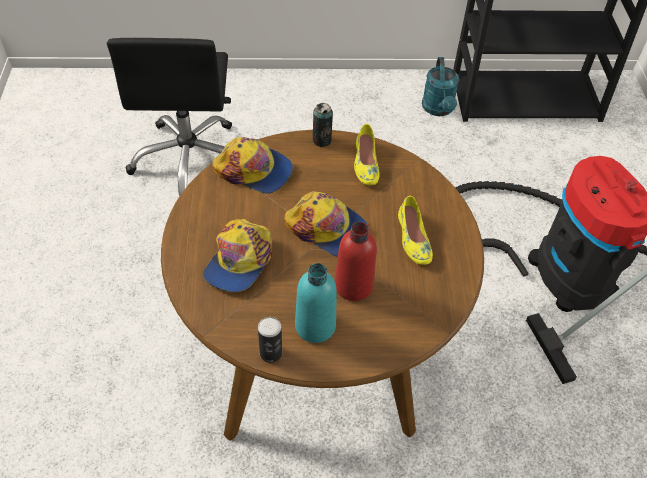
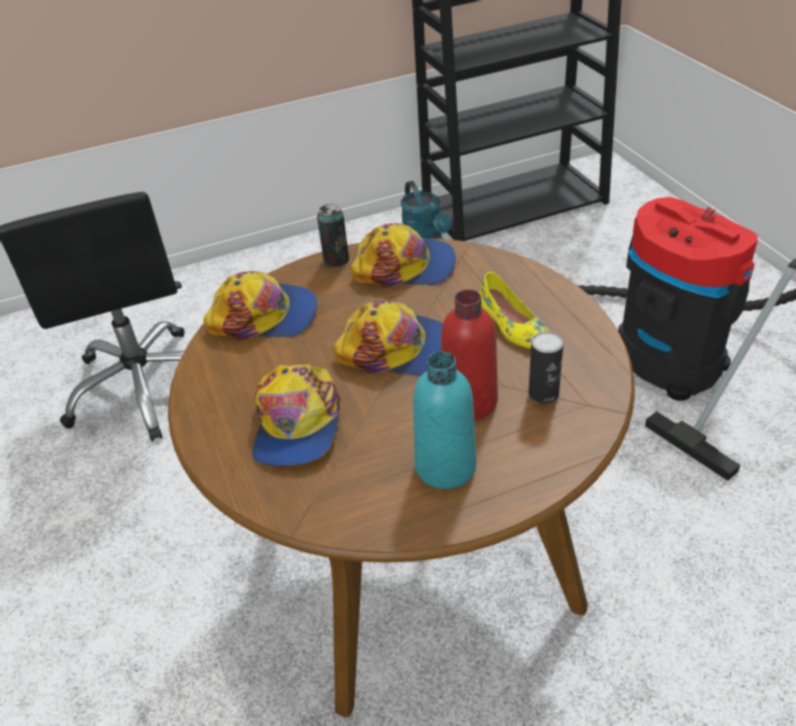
camera: 15 degrees left, 10 degrees down
(271, 353) = (402, 522): can -> can (543, 393)
(365, 163) = (405, 267): yellow shoe -> cap

